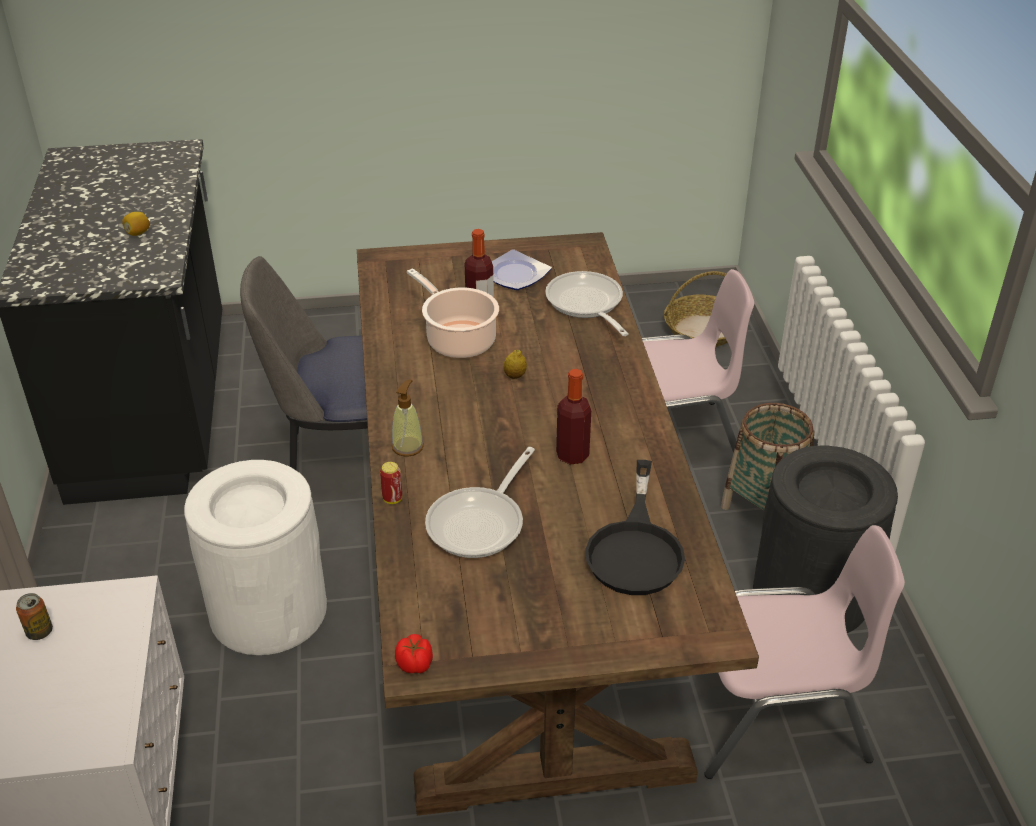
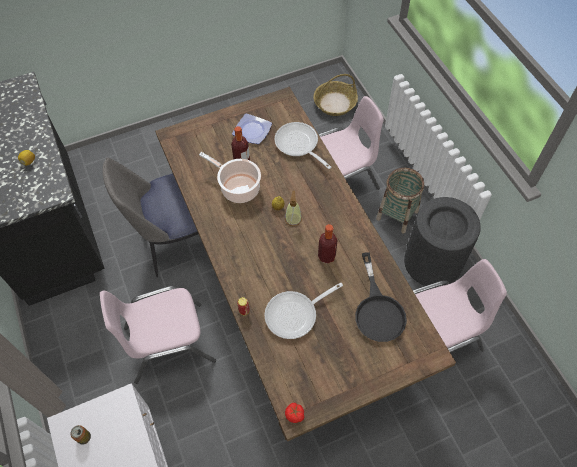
camera: 15 degrees left, 20 degrees up
(268, 609) = (168, 343): white trash can -> pink chair
(408, 446) = (239, 272): soap dispenser -> soap dispenser (293, 219)
(481, 523) = (295, 314): frying pan -> frying pan turned 45 degrees clockwise

